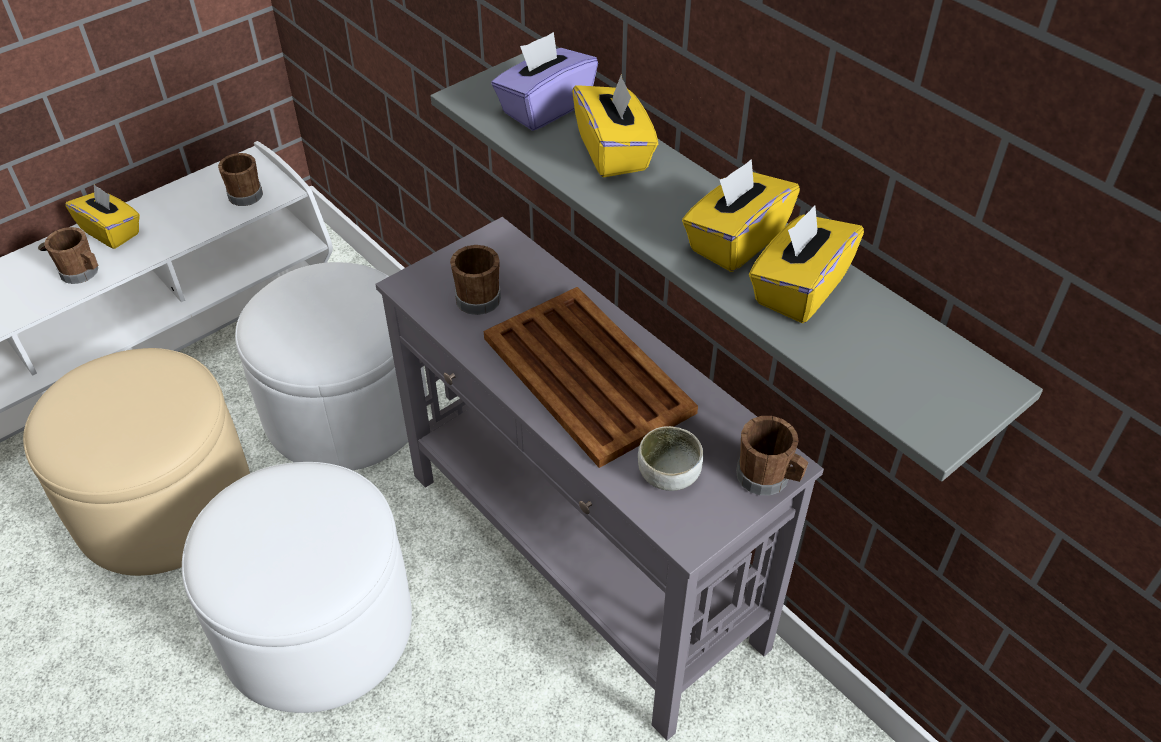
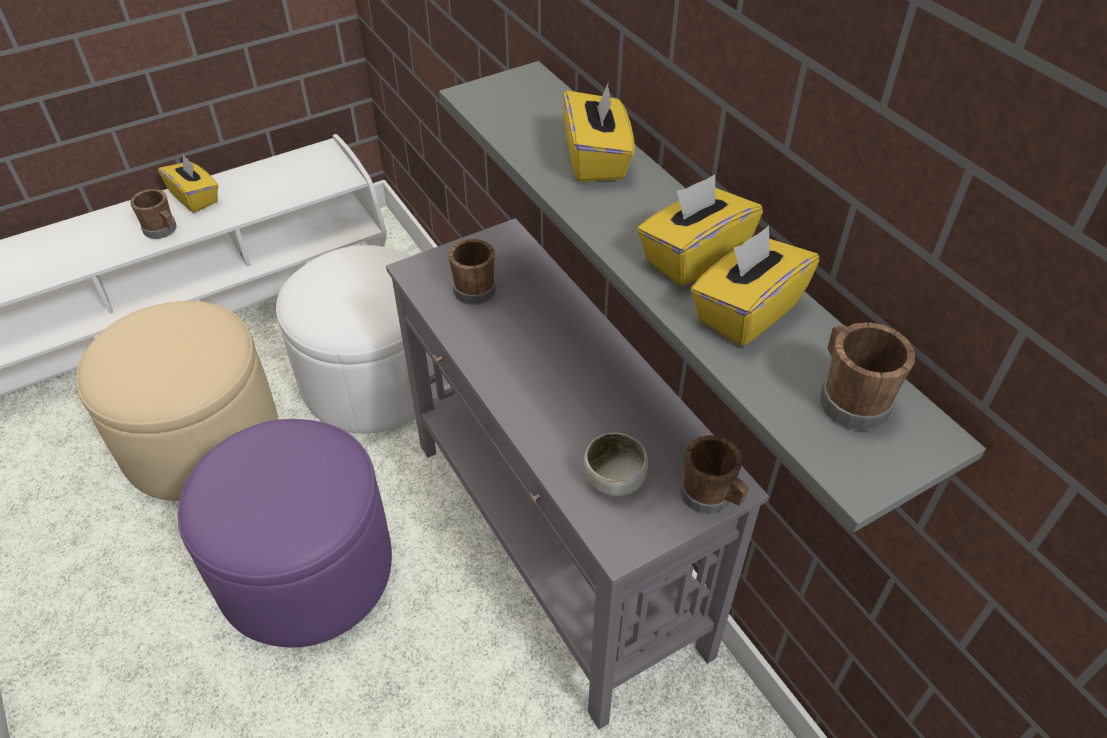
camera: 10 degrees right, 0 degrees up
(244, 193) = (314, 177): brown mug -> brown mug (849, 398)
(317, 625) = (306, 568): white ottoman -> purple ottoman
(545, 108) = (542, 112): purple tissue box -> none
(586, 373) = (558, 372): brown tray -> none

